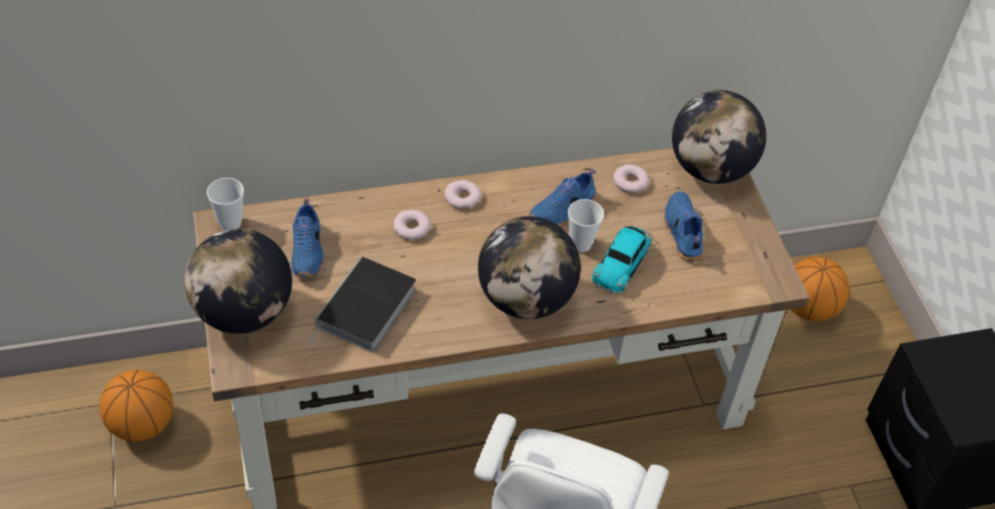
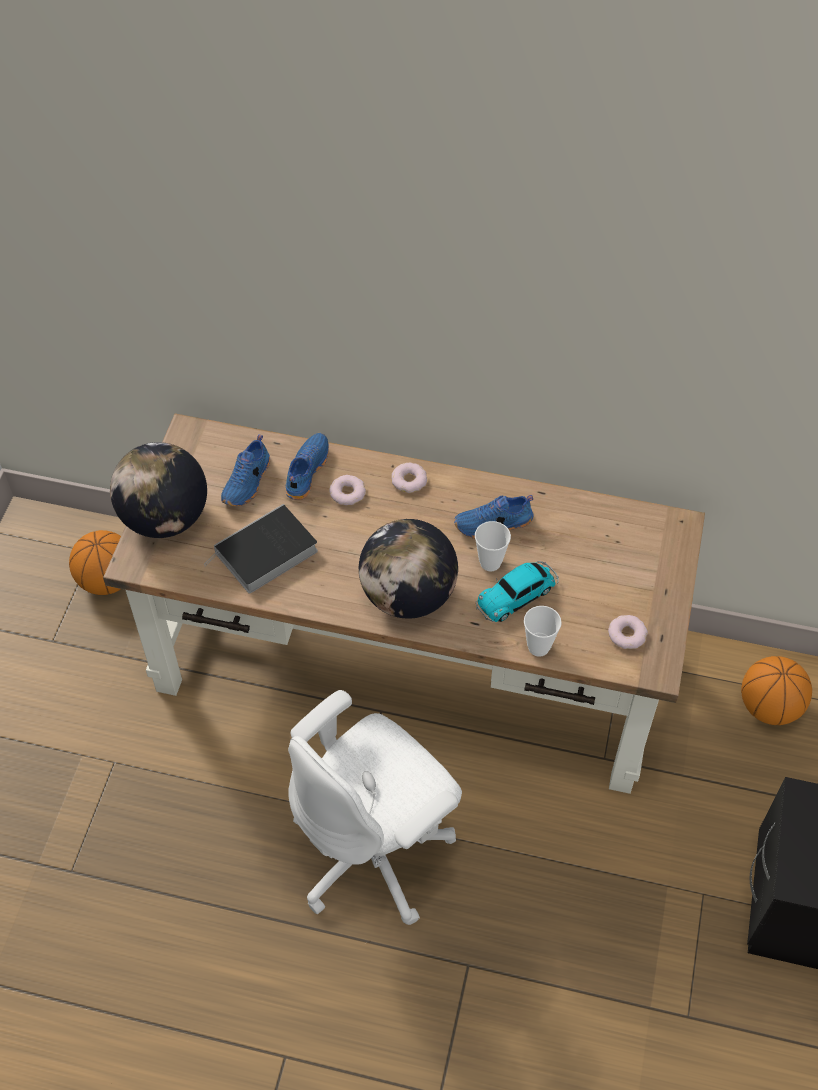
camera: 30 degrees right, 5 degrees up
(230, 223) = (198, 434): cup -> cup (538, 647)
(630, 181) = (574, 519): donut -> donut (627, 634)
(681, 232) = (593, 586): blue shoe -> blue shoe (306, 471)
(710, 169) = (661, 534): globe -> none

